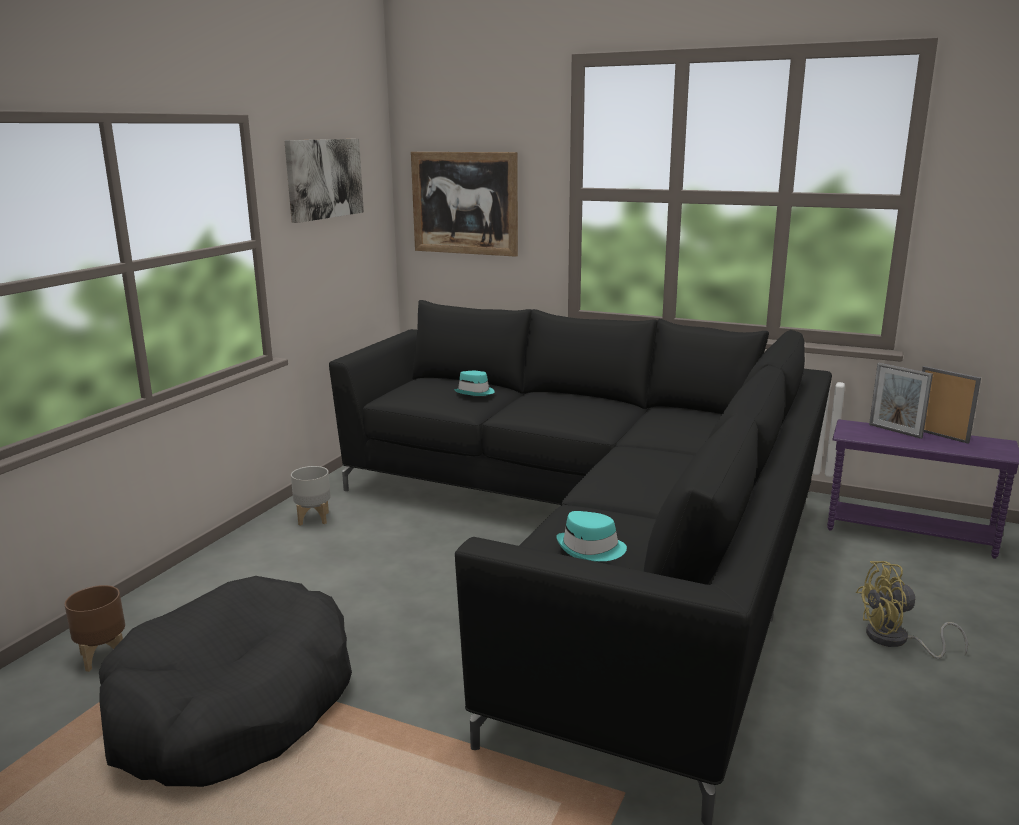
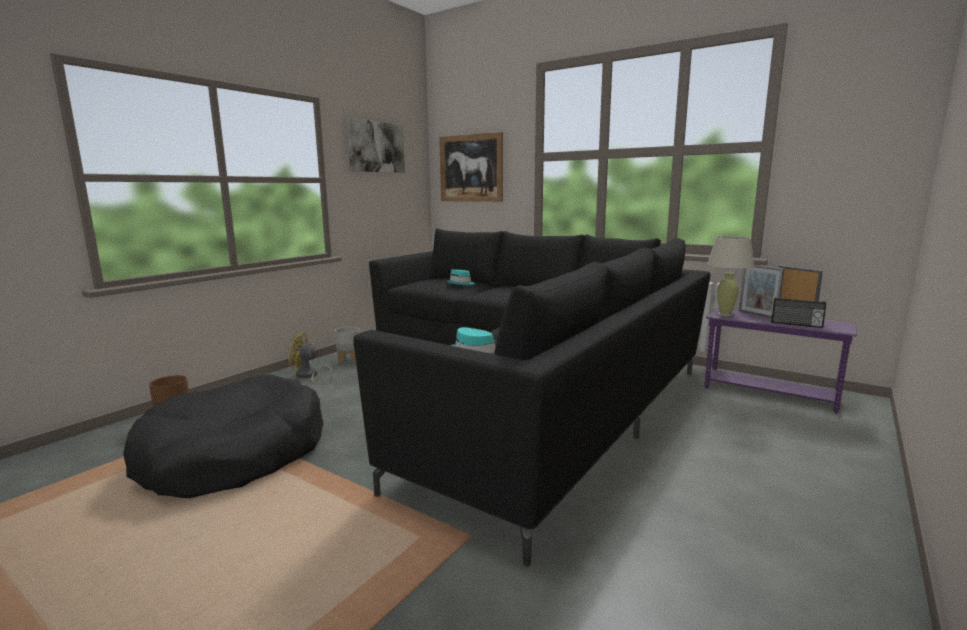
camera: 10 degrees right, 5 degrees down
(855, 433) = (725, 314): none -> beige table lamp
(895, 641) = (733, 458): yellow fan -> yellow fan (308, 376)
(948, 448) = (796, 324): none -> radio

